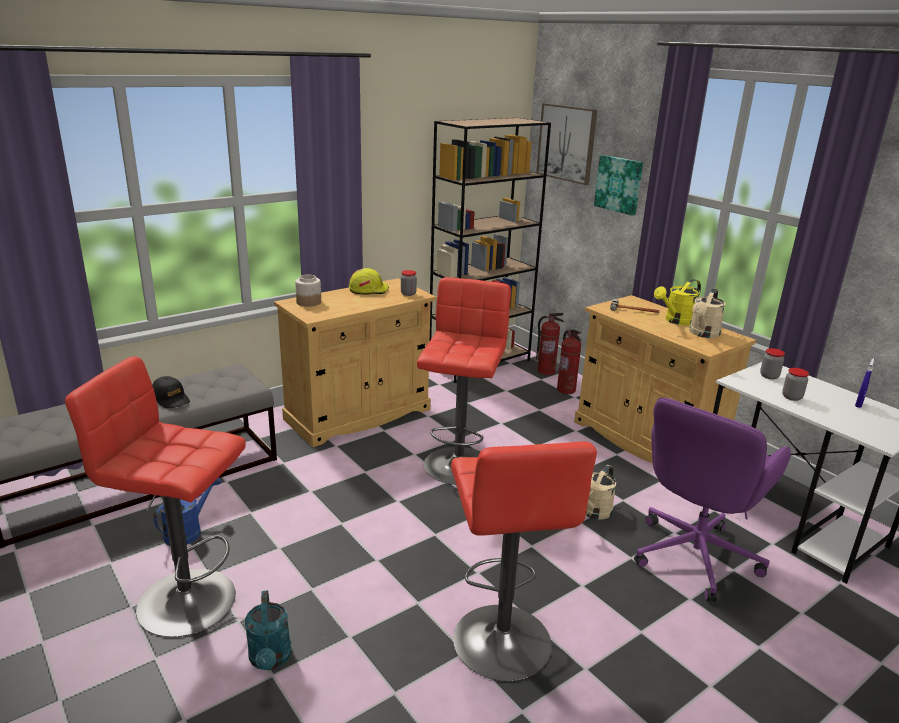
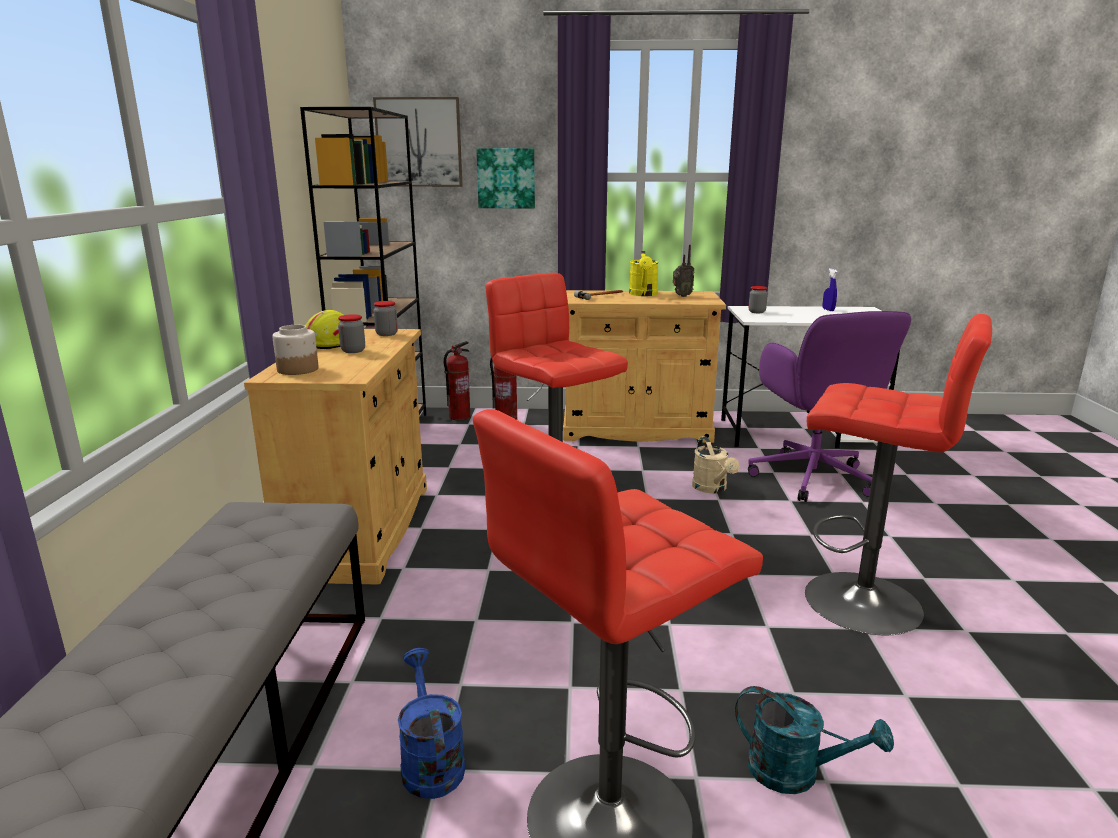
camera: 50 degrees left, 5 degrees down
(171, 399) = (238, 579): black cap -> none
(703, 334) = (681, 296): beige watering can -> radio
(792, 397) = (798, 317): jar -> jar (353, 351)

